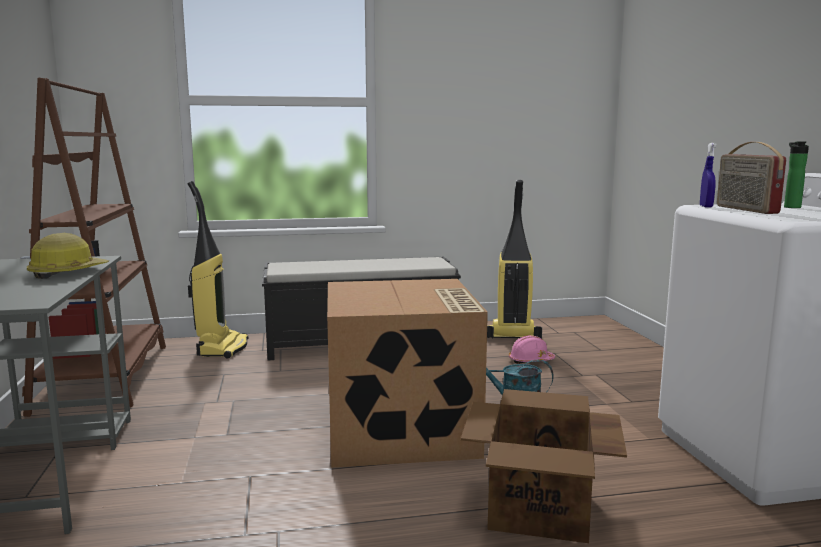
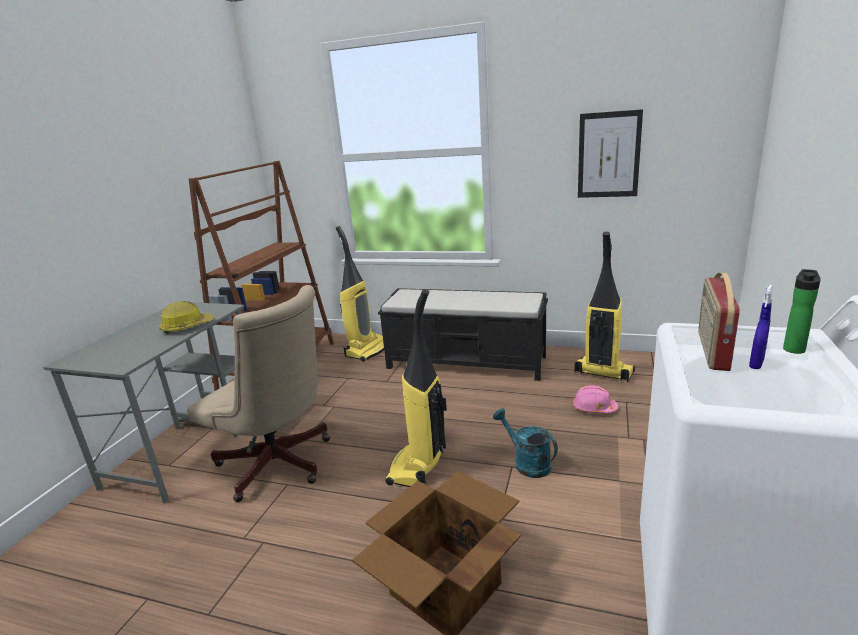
camera: 30 degrees right, 10 degrees up
(219, 463) = (279, 466): none -> beige office chair
(403, 430) = (418, 467): cardboard box -> vacuum cleaner
(494, 115) = (608, 155): none -> picture
(706, 206) = (681, 333): blue spray bottle -> blue spray bottle (756, 364)

